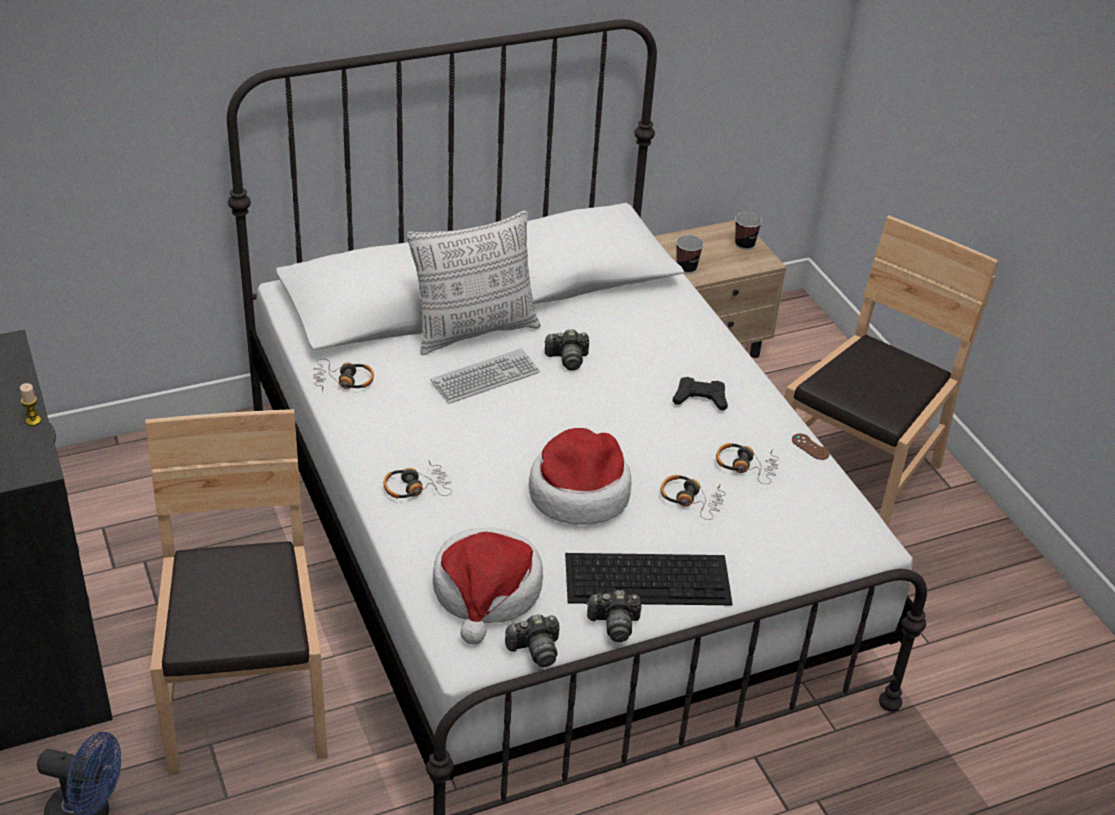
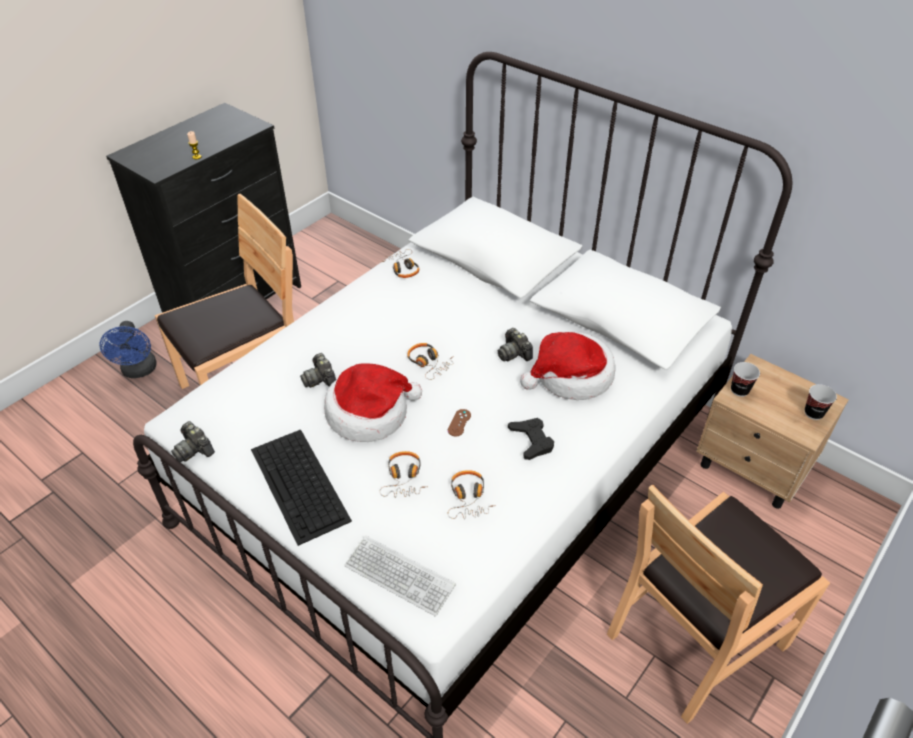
camera: 65 degrees right, 5 degrees up
(416, 488) = (323, 337): headphones -> headphones (429, 363)
(474, 331) = (503, 300): pillow -> none
(485, 377) = (458, 323): keyboard -> keyboard (399, 576)
(486, 592) = (241, 406): hat -> hat (571, 376)
(614, 624) = (239, 482): camera -> camera (320, 379)
(810, 447) = (527, 533): brown game controller -> brown game controller (459, 423)
(858, 477) = (695, 637): brown chair -> brown chair turned 135 degrees clockwise

